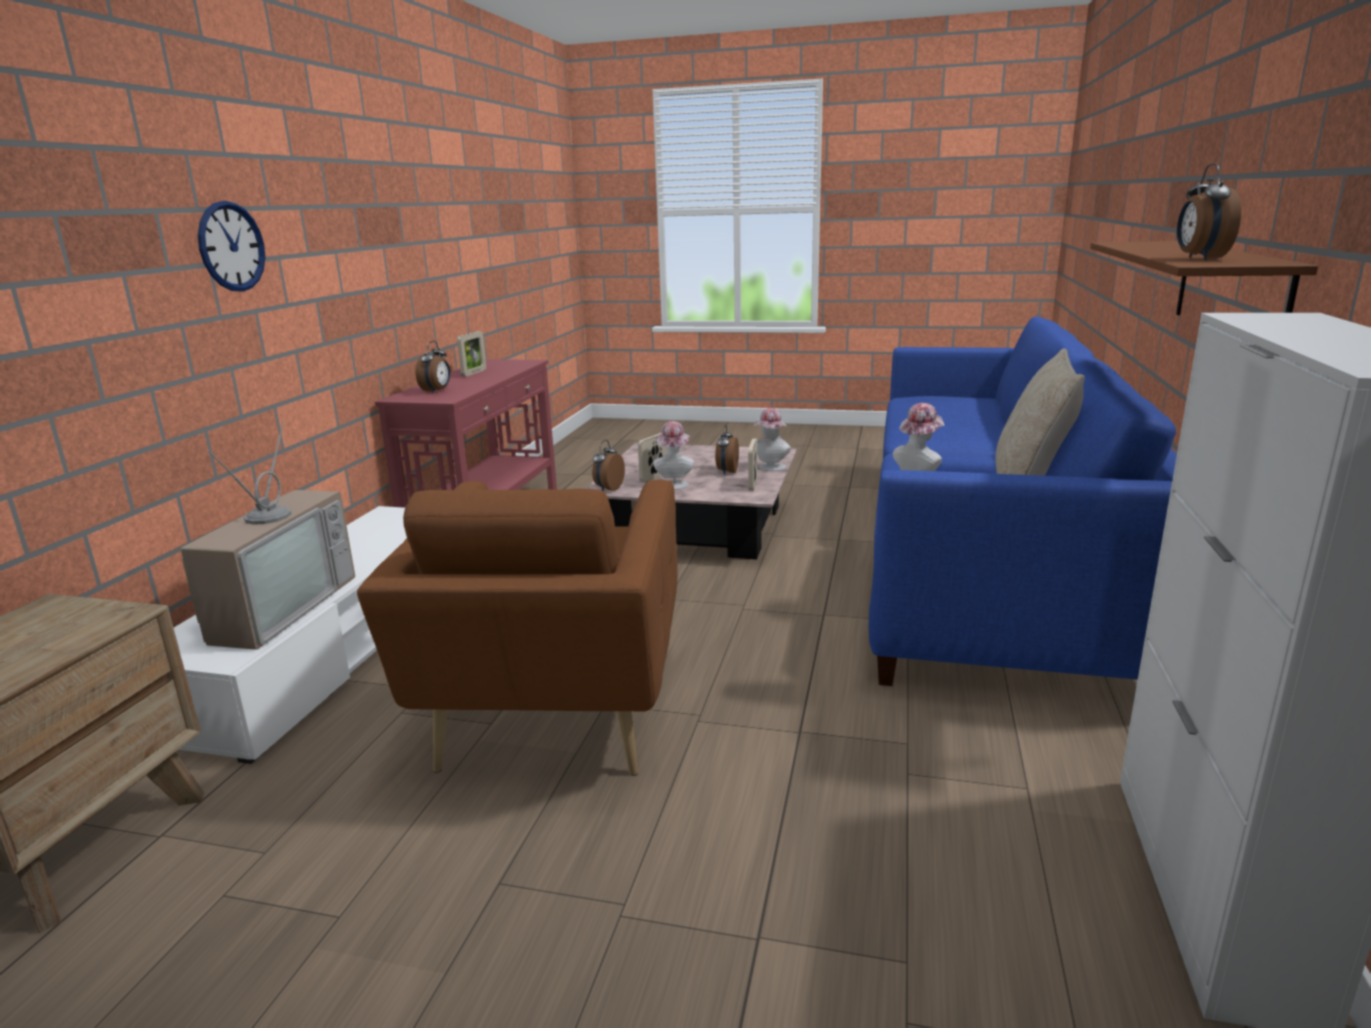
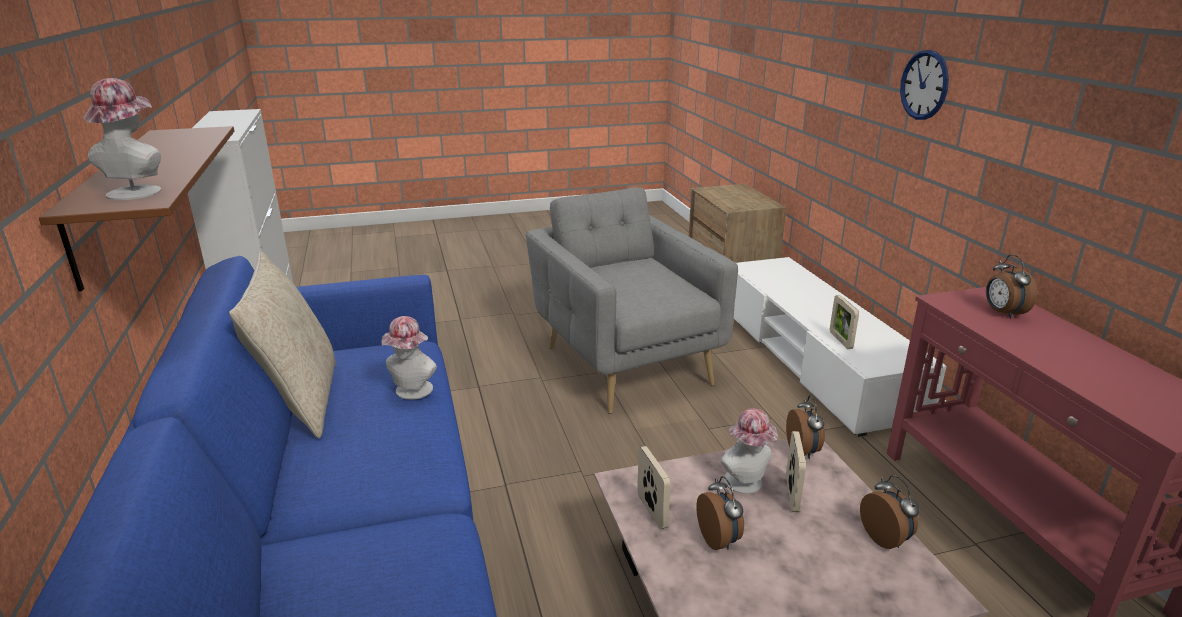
camera: 150 degrees right, 5 degrees up
(277, 607) = (786, 286): television -> none
(474, 373) = (1111, 367): picture frame -> picture frame (840, 340)
(554, 711) = (624, 361): brown armchair -> grey armchair
(770, 468) = (670, 573): hat -> hat (138, 191)
(1199, 258) = (189, 139): alarm clock -> alarm clock (886, 538)

